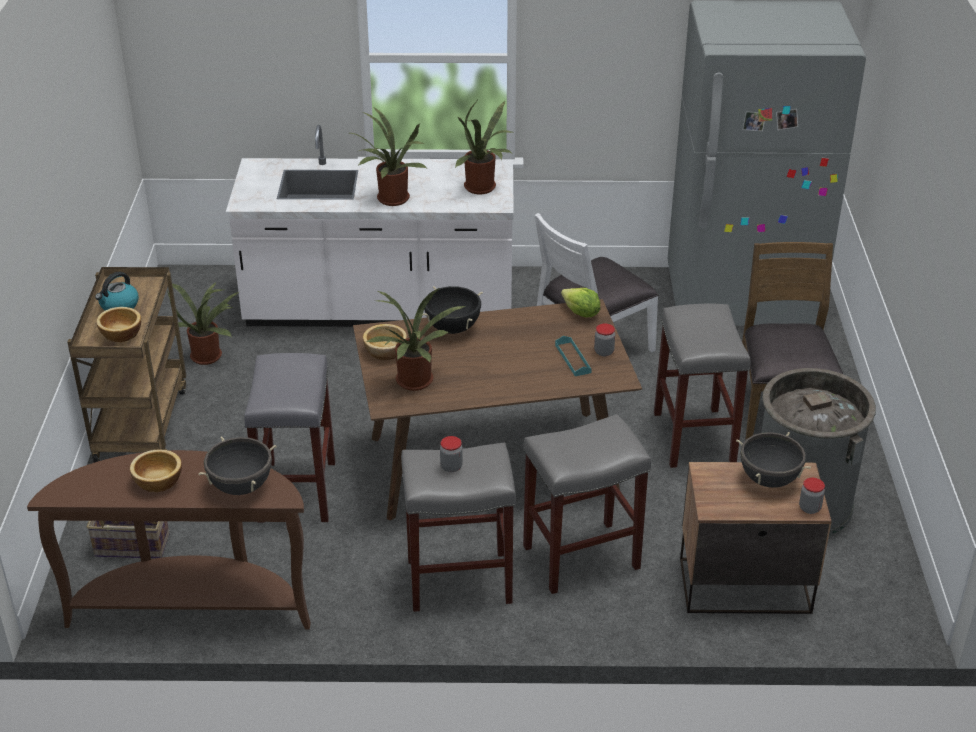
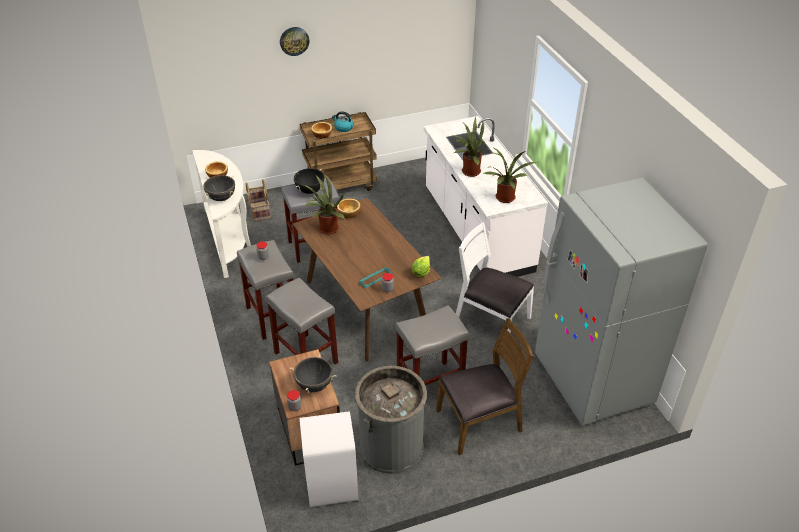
camera: 70 degrees right, 5 degrees up
(26, 180) = (294, 41): none -> wall clock
(193, 604) = (229, 240): brown console table -> white console table
(208, 355) = (402, 188): potted plant -> none
(453, 328) = (381, 230): black cooking pot -> black cooking pot (310, 191)
(862, 580) = (332, 486): none -> white trash can

